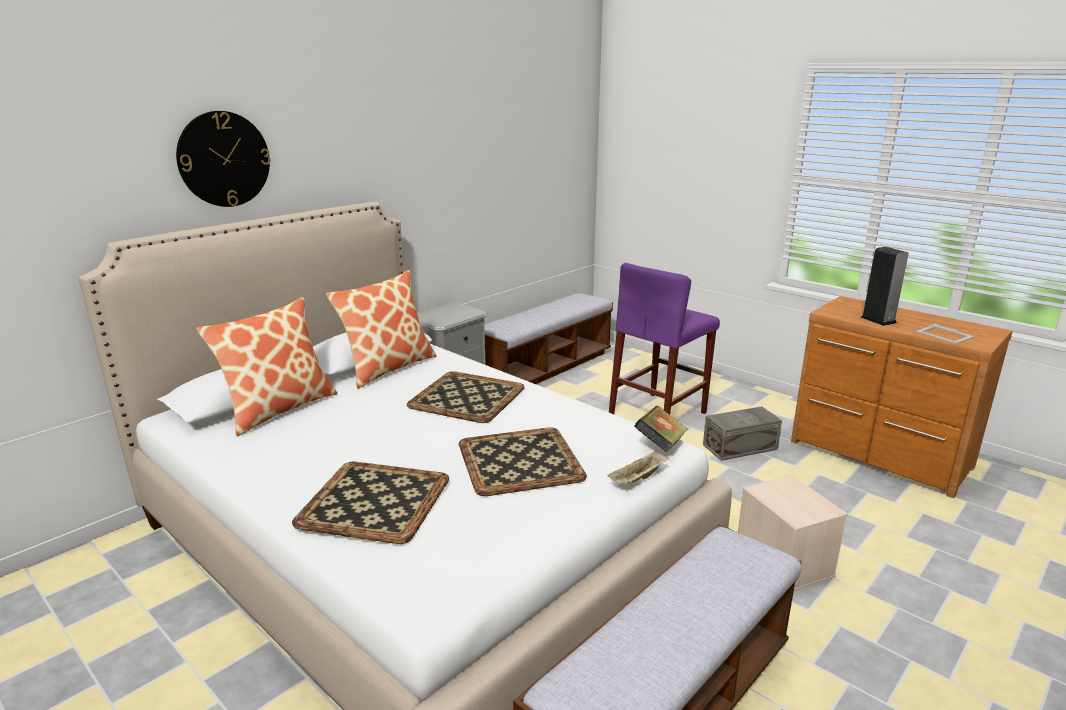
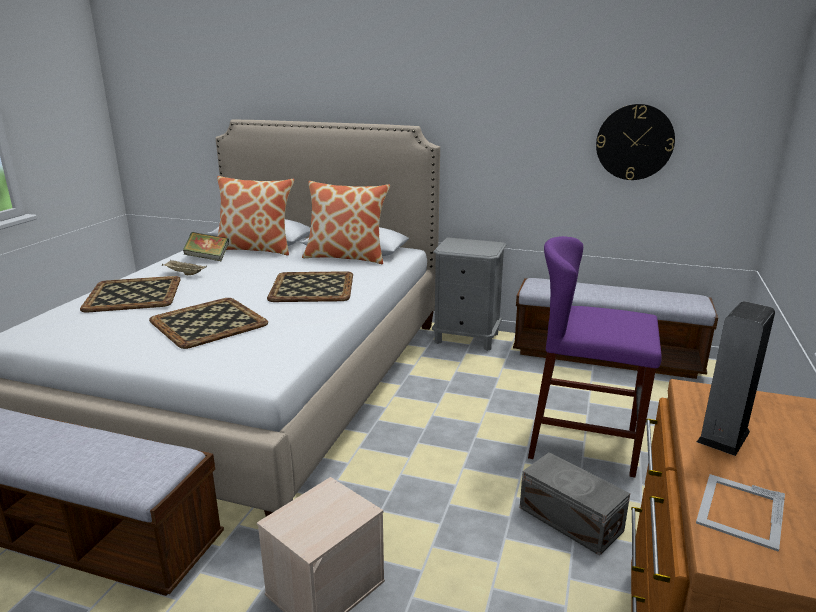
camera: 65 degrees right, 0 degrees up
(224, 159) = (311, 76): wall clock -> wall clock (634, 142)
(638, 479) = (192, 368): beige tray -> beige tray (184, 274)
(660, 445) = (266, 370): book -> book (207, 258)

